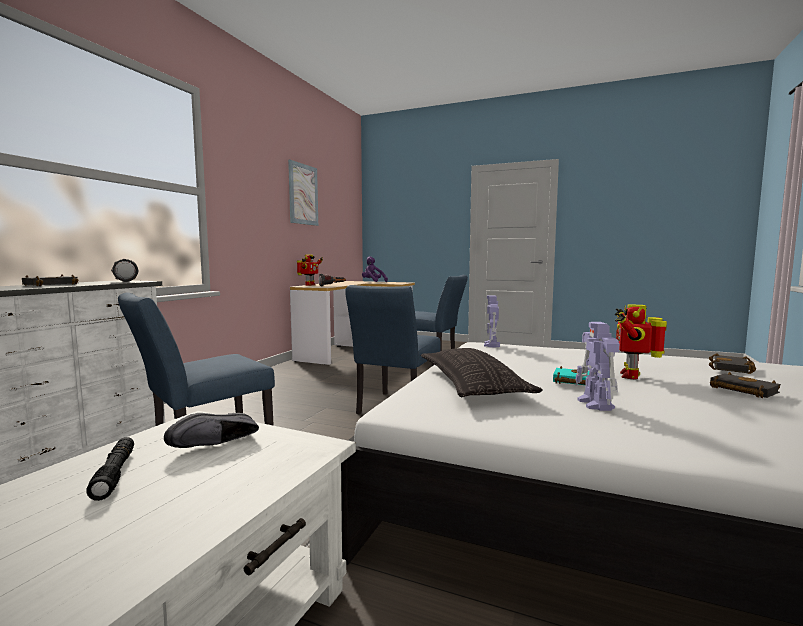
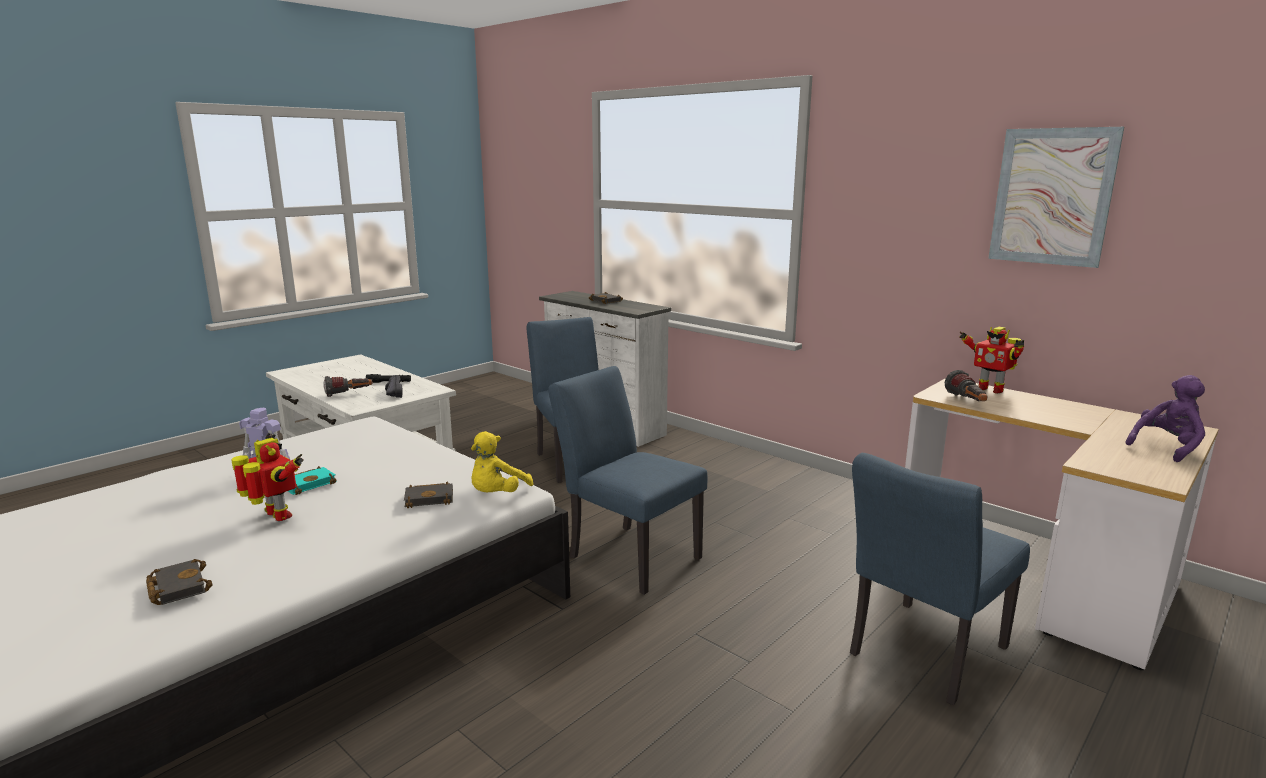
camera: 110 degrees right, 10 degrees up
(121, 281) = (643, 308): flashlight -> flashlight (349, 394)
(472, 383) = (376, 450): pillow -> none
(492, 345) = (497, 495): toy robot -> yellow plush toy
(741, 390) = (162, 542): black book -> black book (430, 498)

